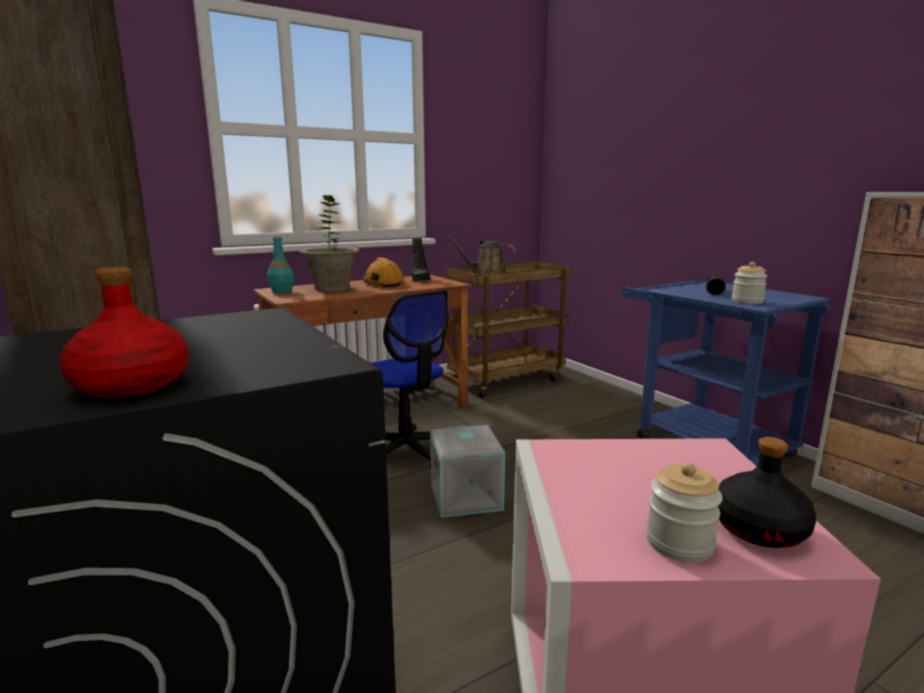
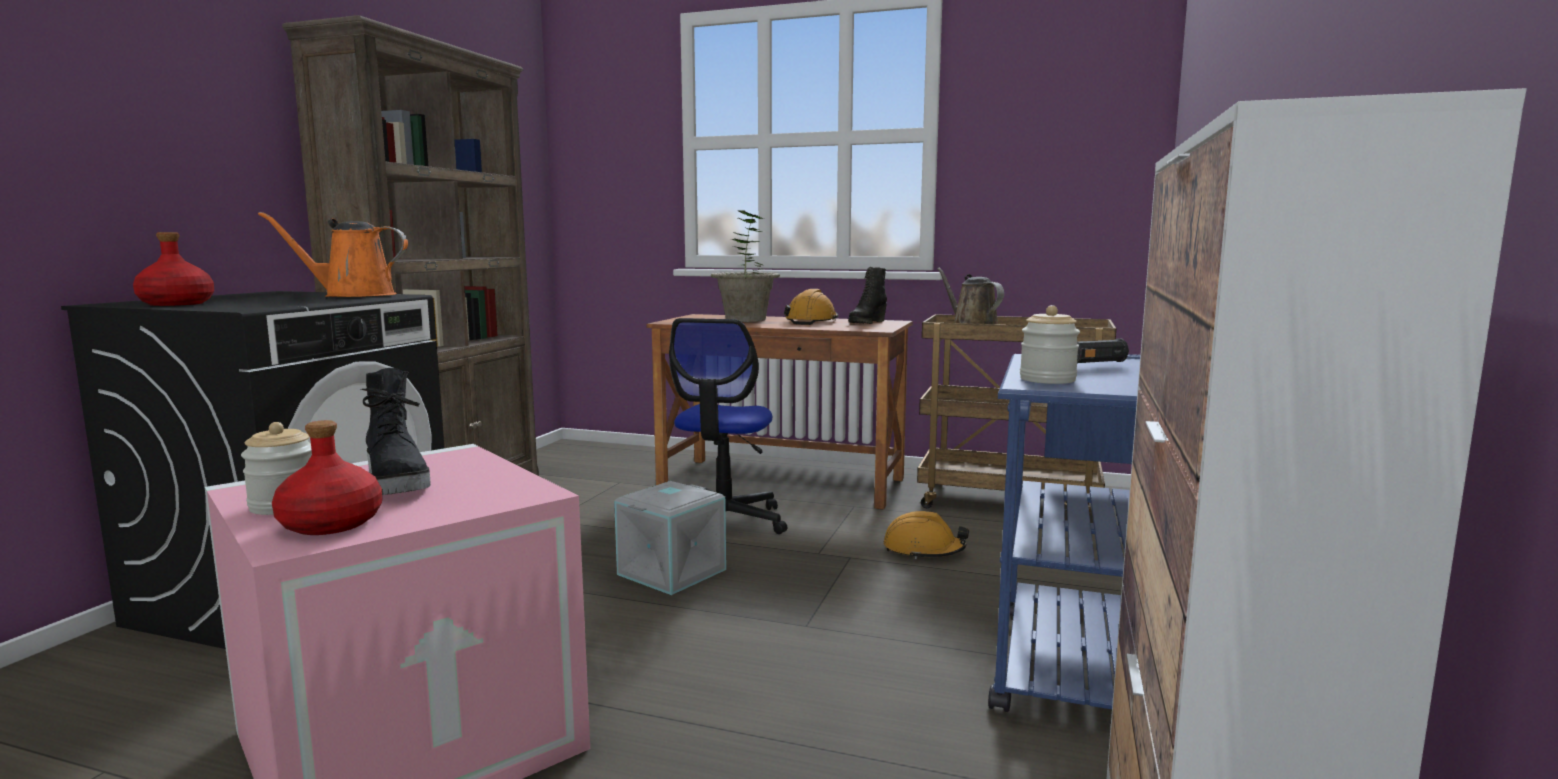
camera: 50 degrees right, 5 degrees down
(221, 323) = (353, 295): none -> orange watering can
(281, 292) = (696, 317): turquoise bottle -> none
(539, 422) = (923, 550): none -> orange hard hat
(635, 485) = (399, 483): none -> black boot
(760, 530) = (330, 524): black bottle -> red bottle

